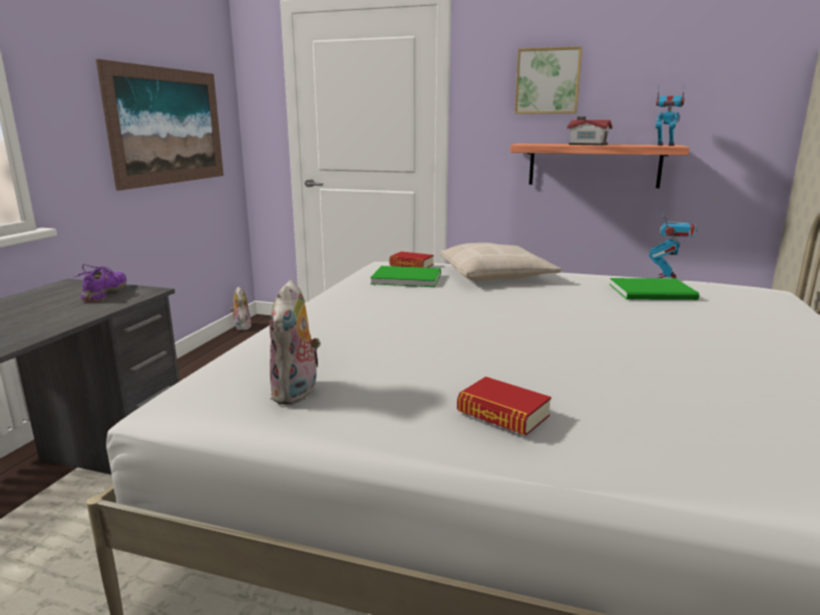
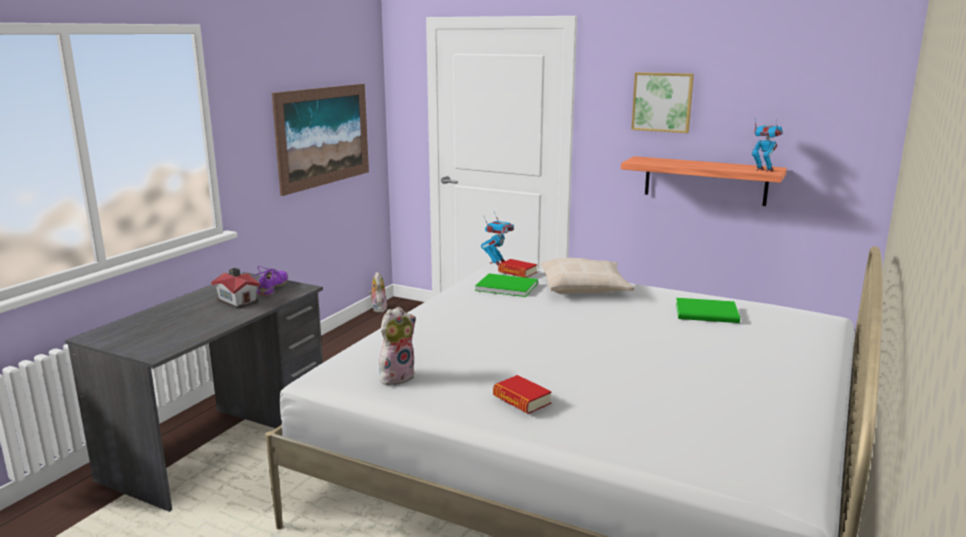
camera: 10 degrees right, 0 degrees up
(297, 393) = (397, 376): plush toy -> plush toy turned 150 degrees counterclockwise
(587, 144) = (693, 164): toy house -> toy house (238, 300)
(667, 276) = (737, 297): toy robot -> toy robot (497, 262)

